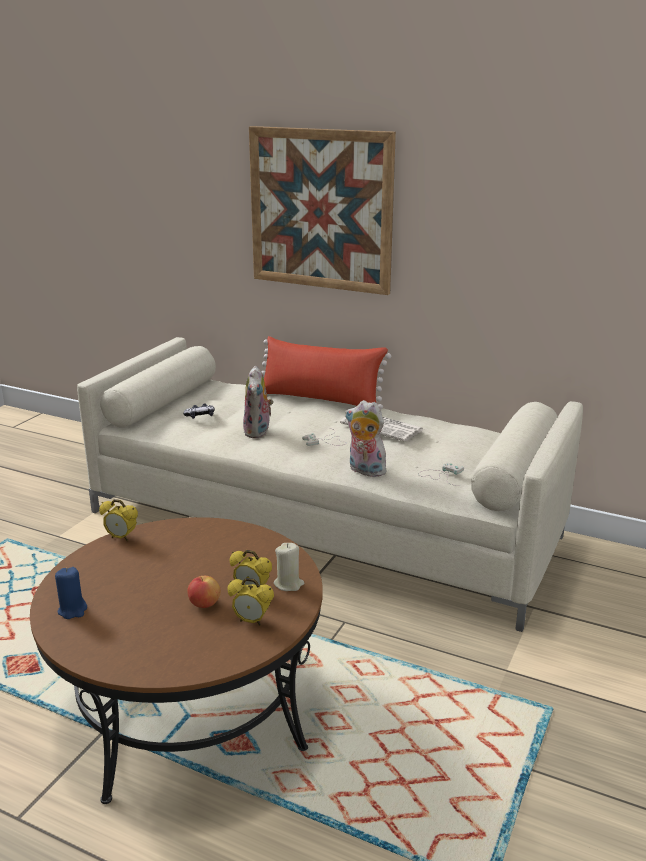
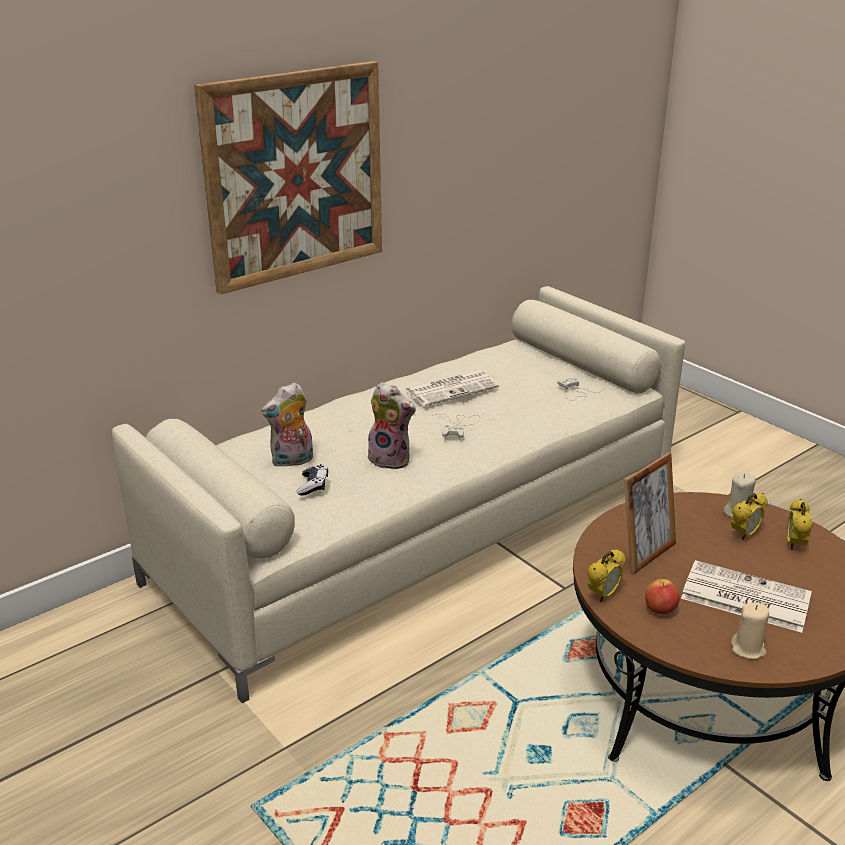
camera: 65 degrees left, 5 degrees up
(73, 610) = (748, 649): blue candle -> beige candle
(147, 601) = (743, 597): none -> newspaper
(189, 547) = (645, 554): none -> picture frame
(204, 604) = (759, 564): apple -> apple (660, 609)
(251, 621) = (794, 544): alarm clock -> alarm clock turned 150 degrees clockwise
(320, 399) = (339, 403): red pillow -> none
(364, 471) = (539, 424): plush toy -> plush toy (292, 462)

